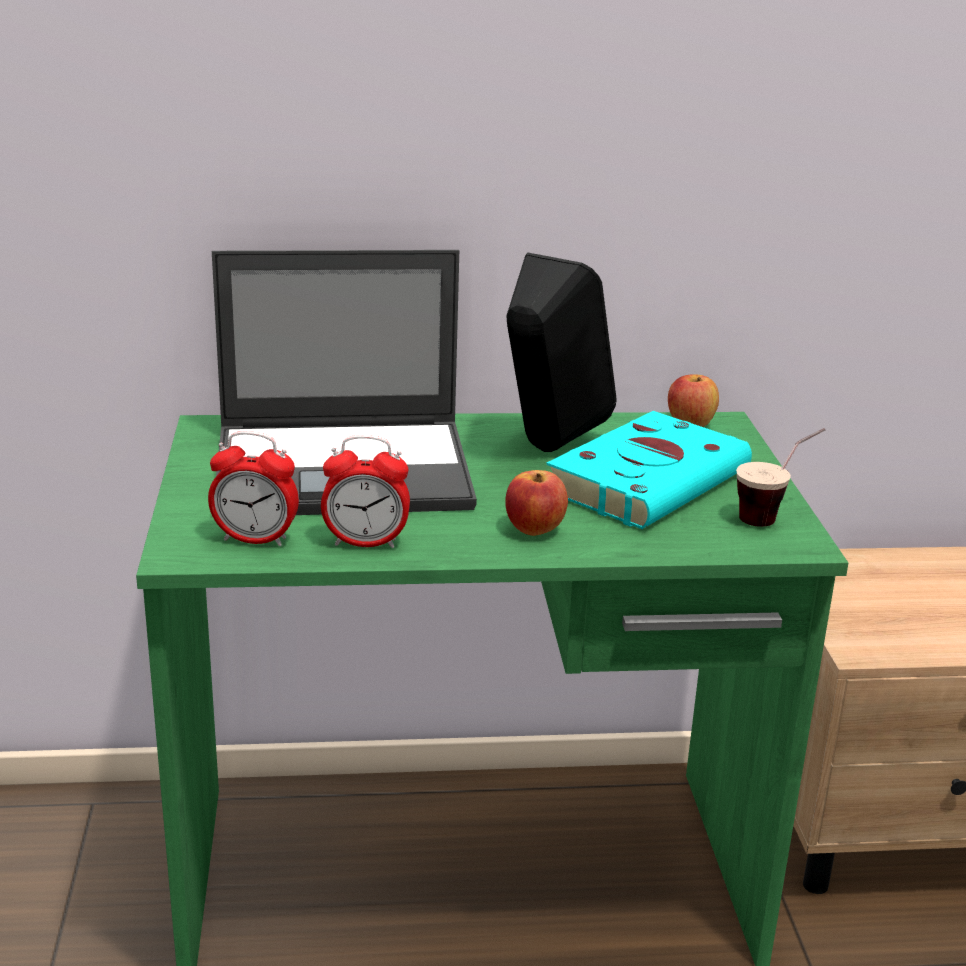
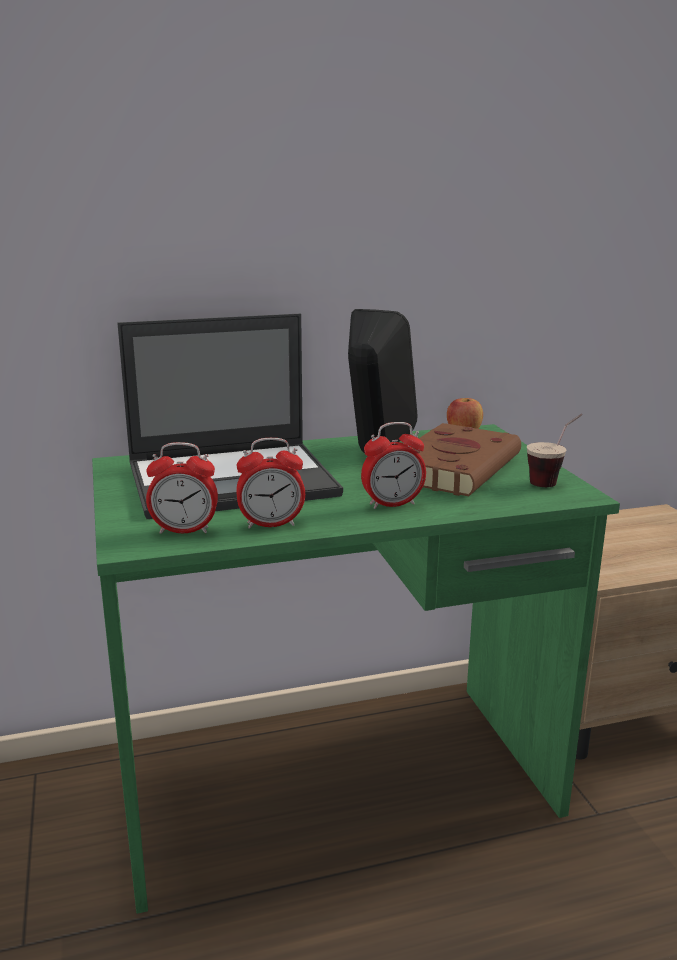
camera: 10 degrees left, 5 degrees down
(535, 530) = (392, 504): apple -> alarm clock
(651, 479) = (456, 467): turquoise book -> brown book

